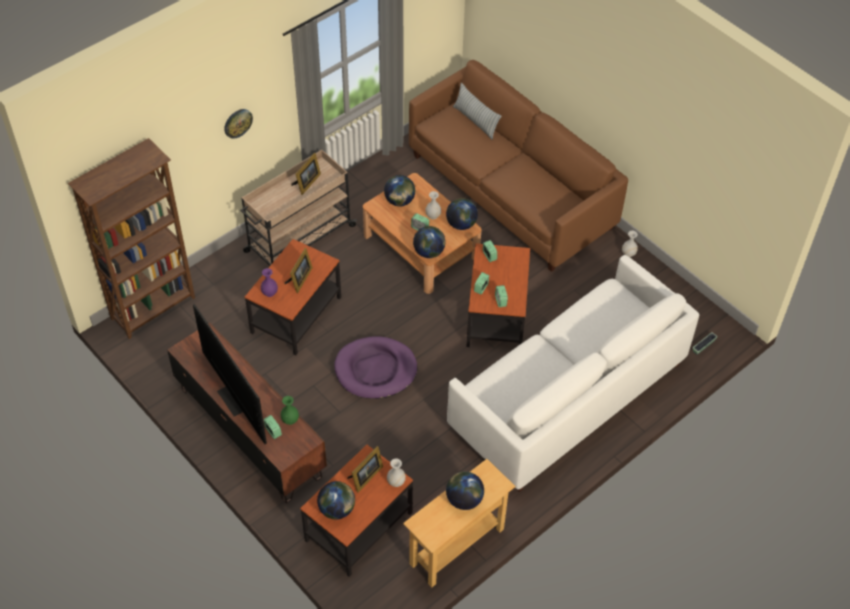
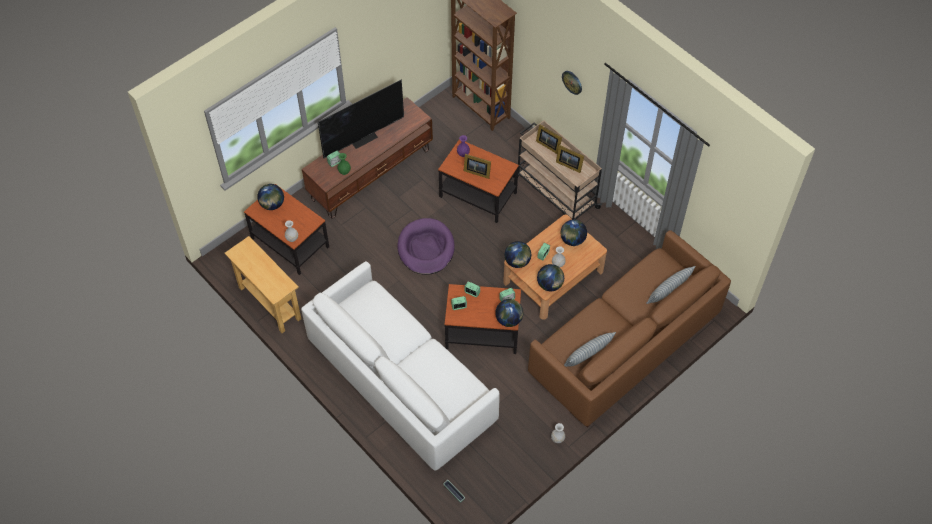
camera: 90 degrees right, 5 degrees up
(365, 477) = (297, 220): picture frame -> picture frame (548, 145)
(464, 499) = (264, 272): globe -> globe (509, 319)
(559, 191) = (588, 355): none -> pillow

